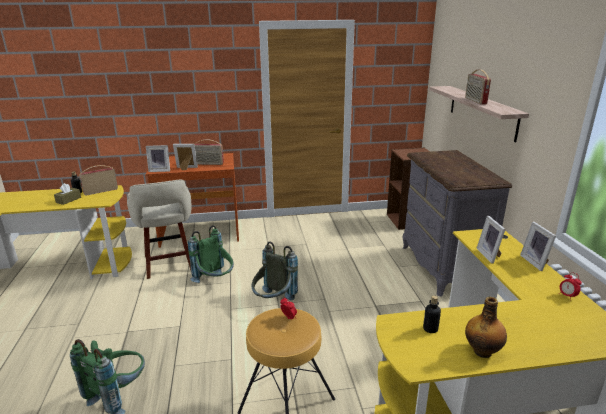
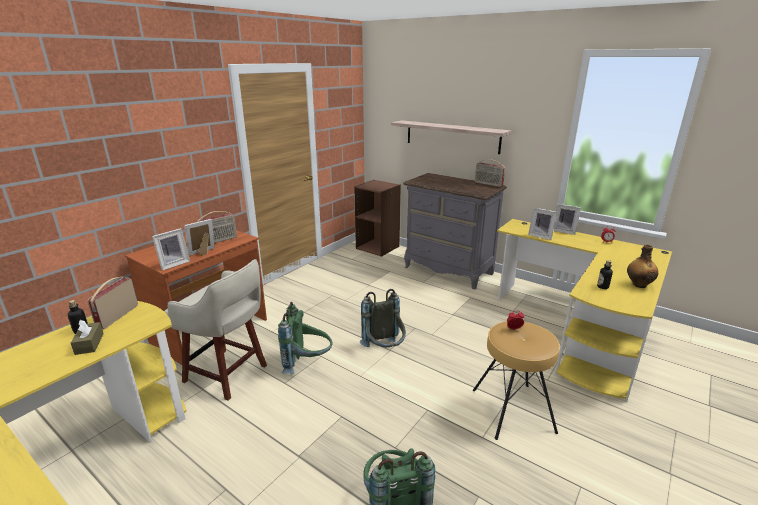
camera: 45 degrees left, 0 degrees up
(475, 101) = (458, 127): radio -> radio (488, 184)

